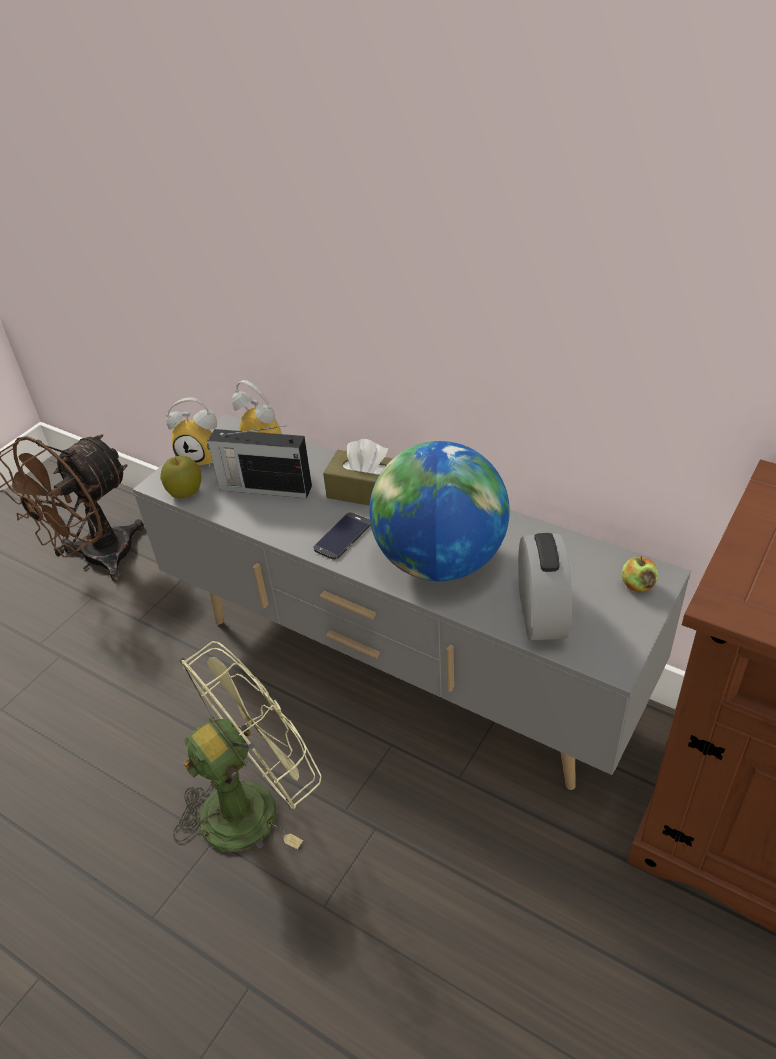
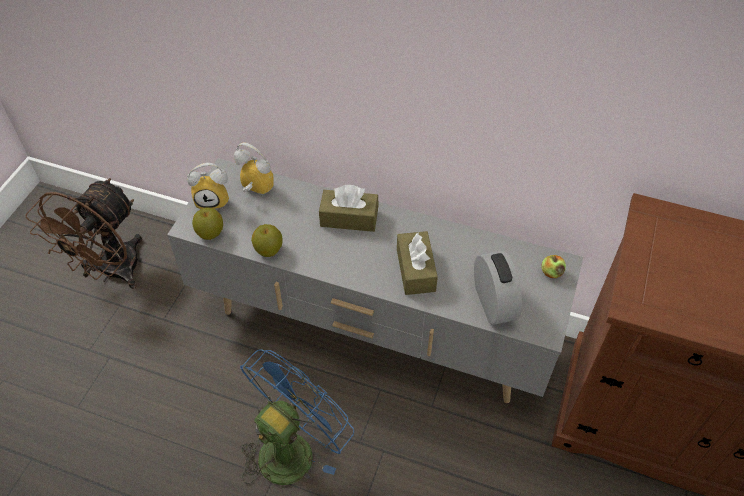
camera: 15 degrees left, 10 degrees up
(251, 518) = (268, 250): none -> apple
(252, 802) = (292, 447): green fan -> blue fan
(264, 487) = (270, 222): radio -> none
(343, 536) = (341, 257): phone -> none
(440, 561) = (415, 270): globe -> brown tissue box

